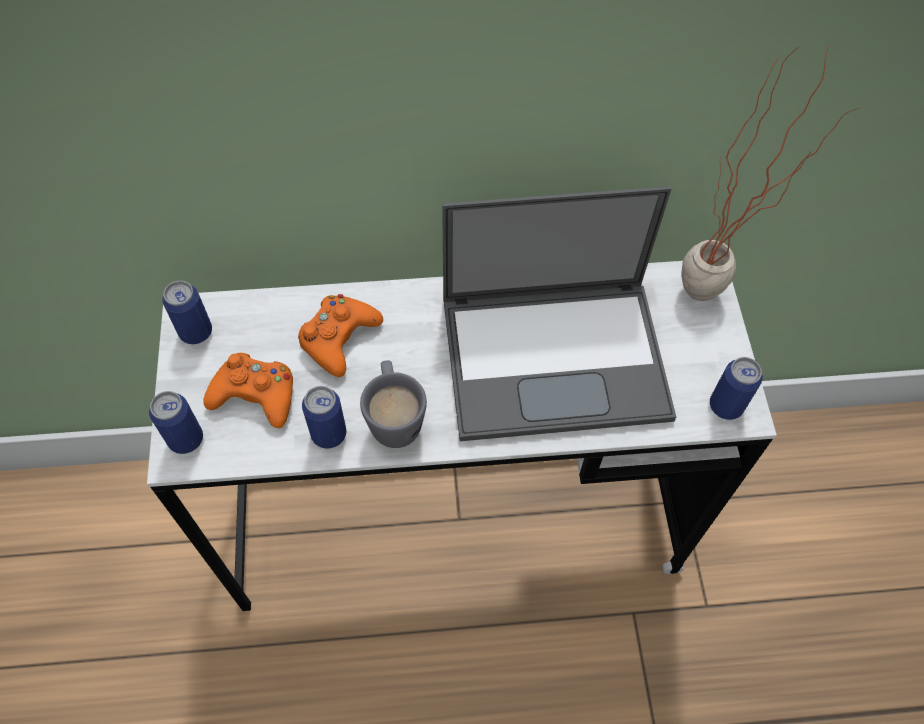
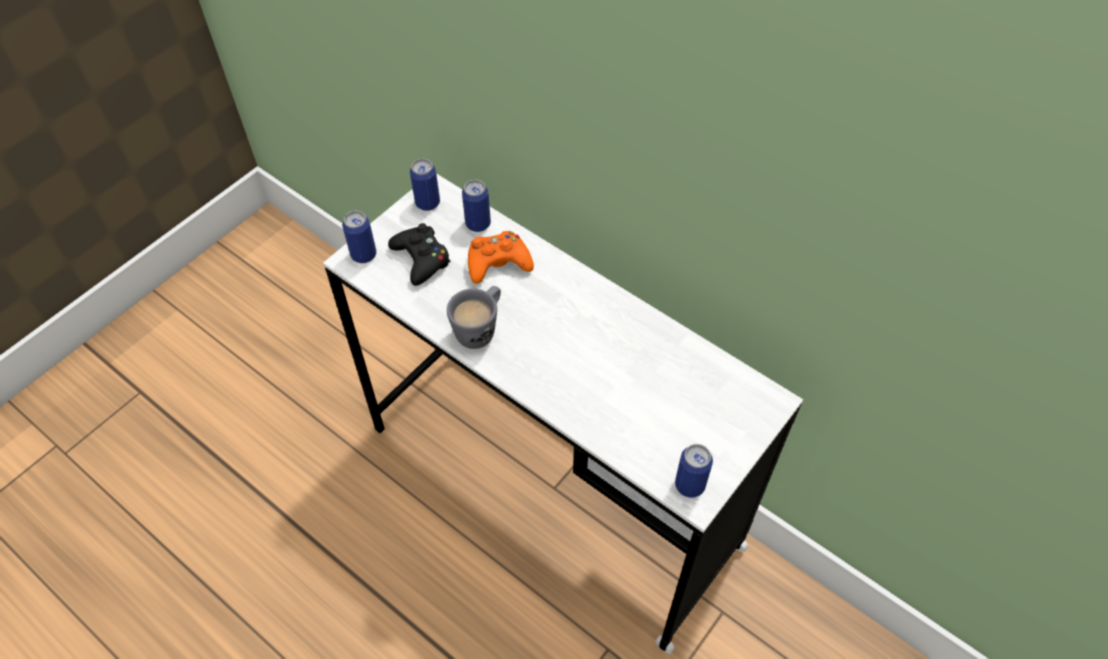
camera: 45 degrees right, 5 degrees down
(255, 395) = (421, 259): orange game controller -> black game controller
(329, 434) = (436, 309): can -> can (478, 224)
(557, 356) = (614, 370): laptop -> none
(712, 301) = (759, 417): potted plant -> none

